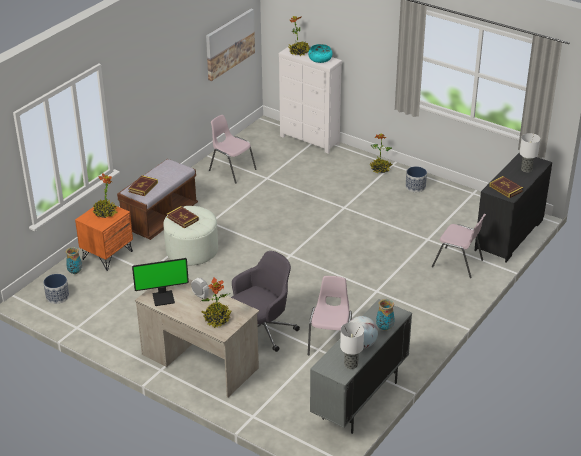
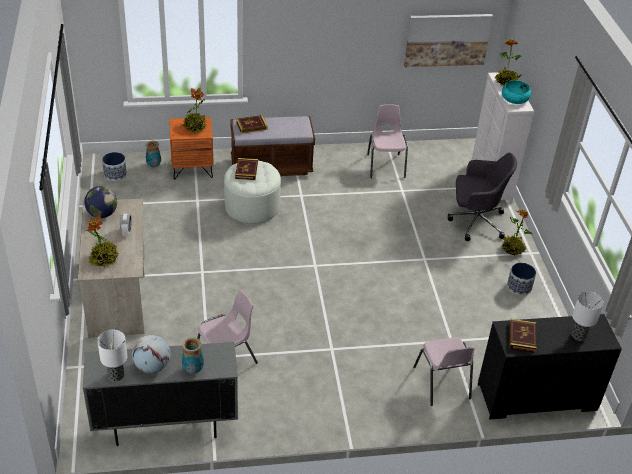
camera: 45 degrees right, 5 degrees up
(163, 297) = (102, 214): monitor -> globe
(262, 331) = (195, 308): grey office chair -> grey office chair (475, 221)

